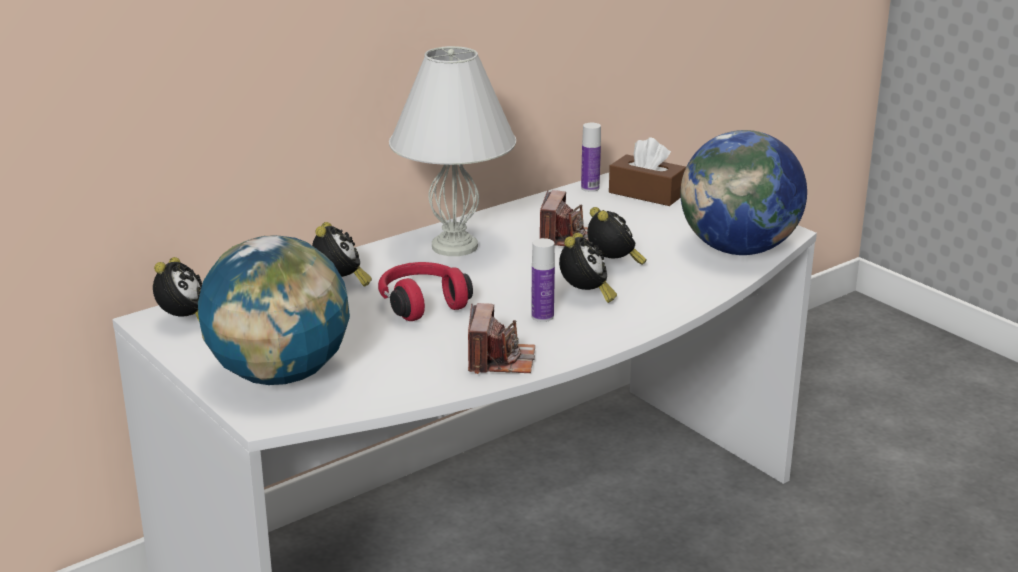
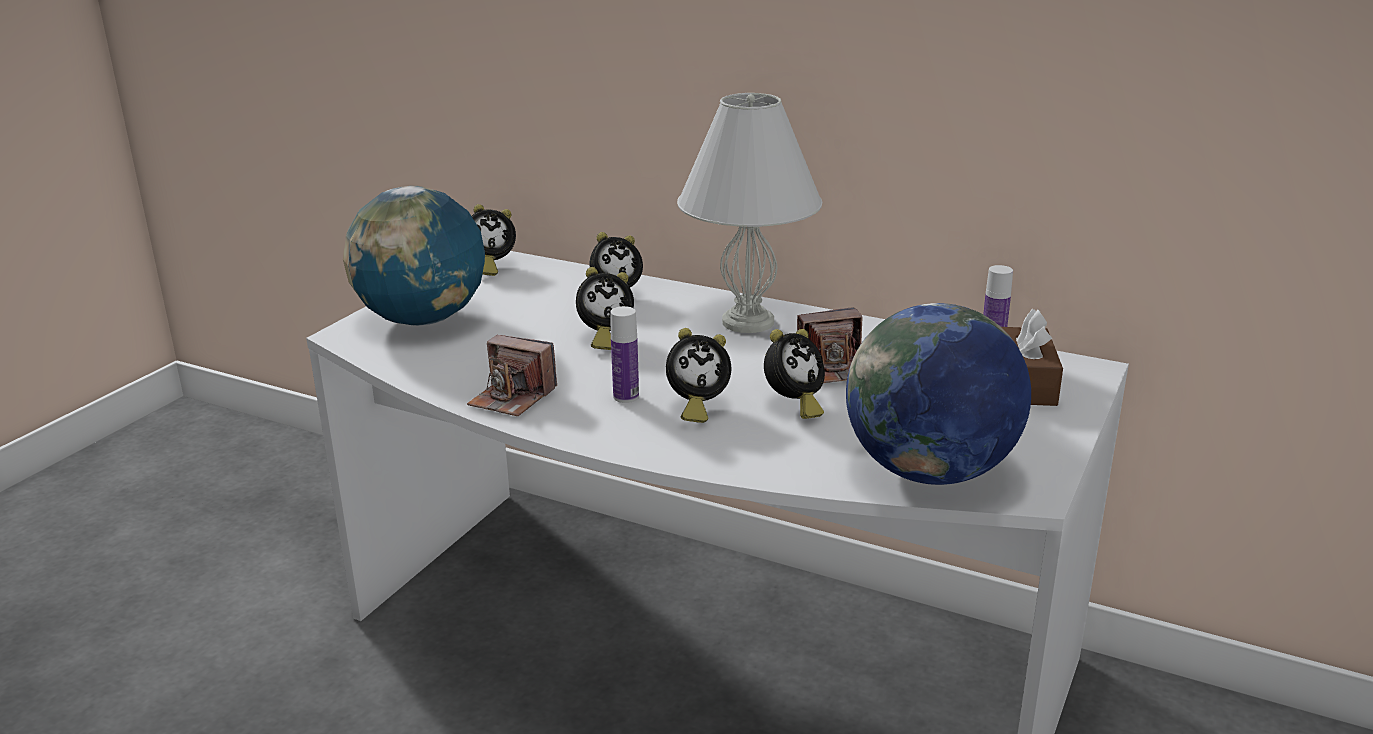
camera: 65 degrees right, 0 degrees up
(422, 304) = (604, 338): red headphones -> alarm clock
(500, 360) = (512, 398): camera -> camera turned 45 degrees clockwise

